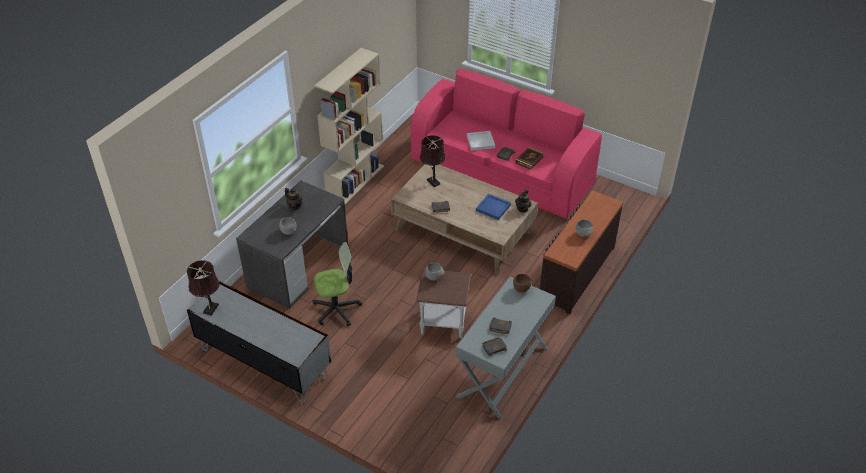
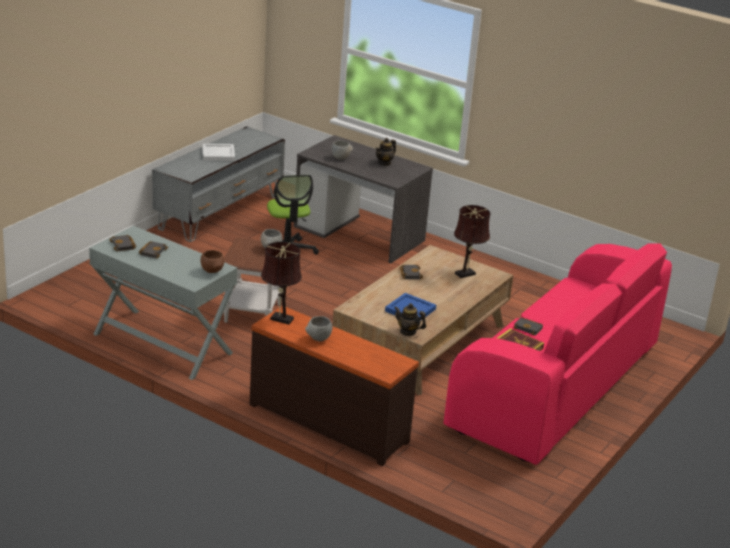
camera: 90 degrees right, 15 degrees down
(210, 310) = (243, 135): brown table lamp -> brown table lamp (279, 318)
(355, 182) = (518, 274): beige bookcase -> none
(481, 142) = (557, 312): white tray -> white tray (218, 154)

